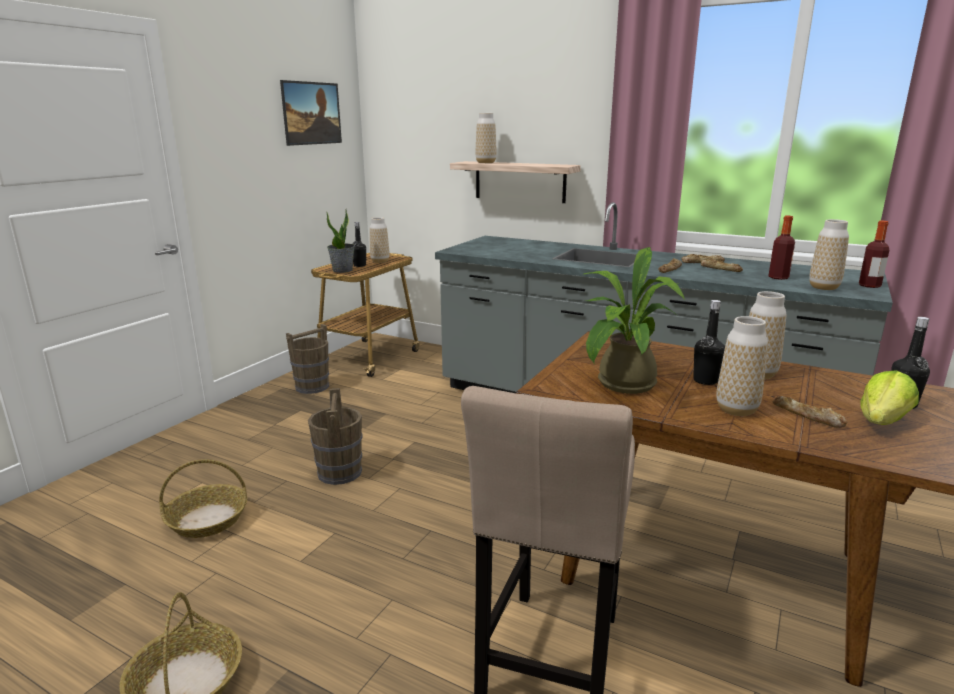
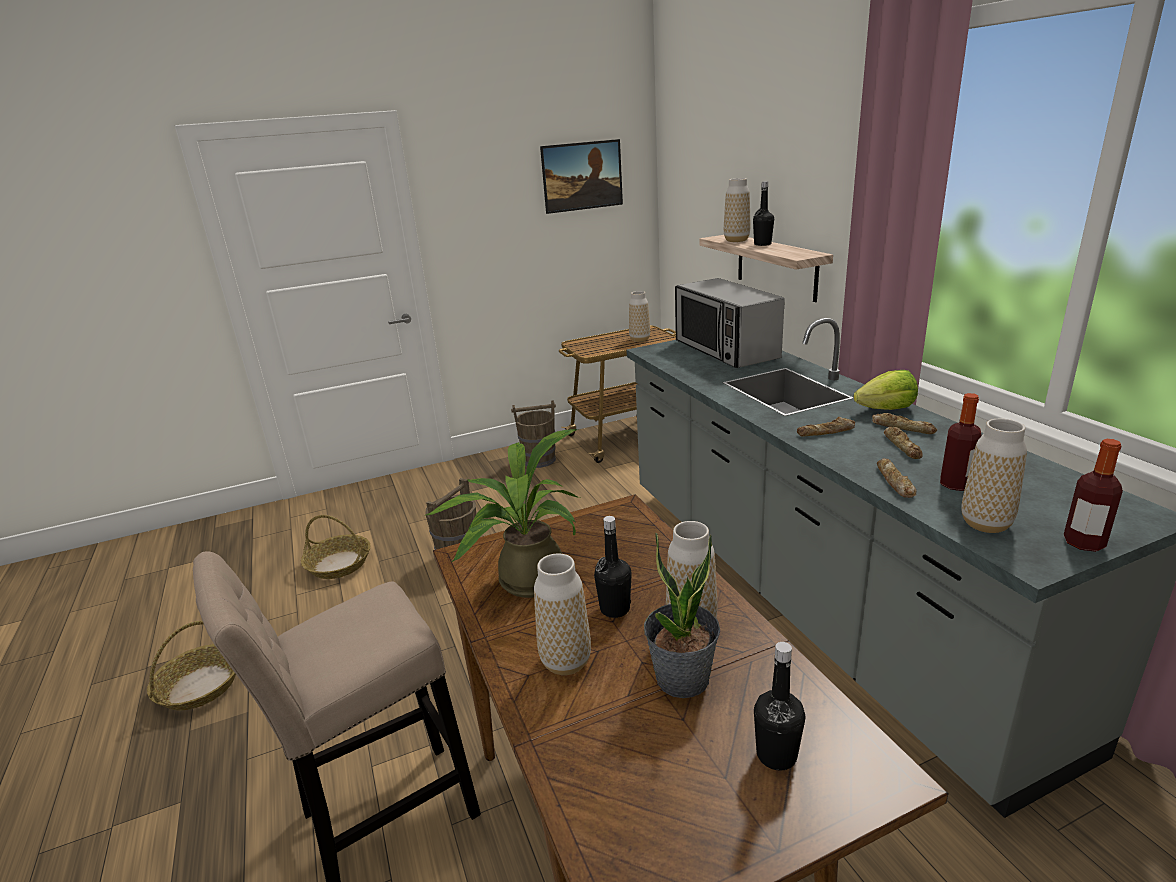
camera: 40 degrees right, 5 degrees up
(343, 270) = (585, 347): potted plant -> potted plant (682, 679)
(359, 265) = (612, 343): black bottle -> black bottle (762, 244)
(511, 245) = (725, 350): none -> microwave
(807, 416) = (618, 709): bread -> bread (894, 482)
(882, 422) = (688, 764): lettuce -> lettuce (886, 409)

